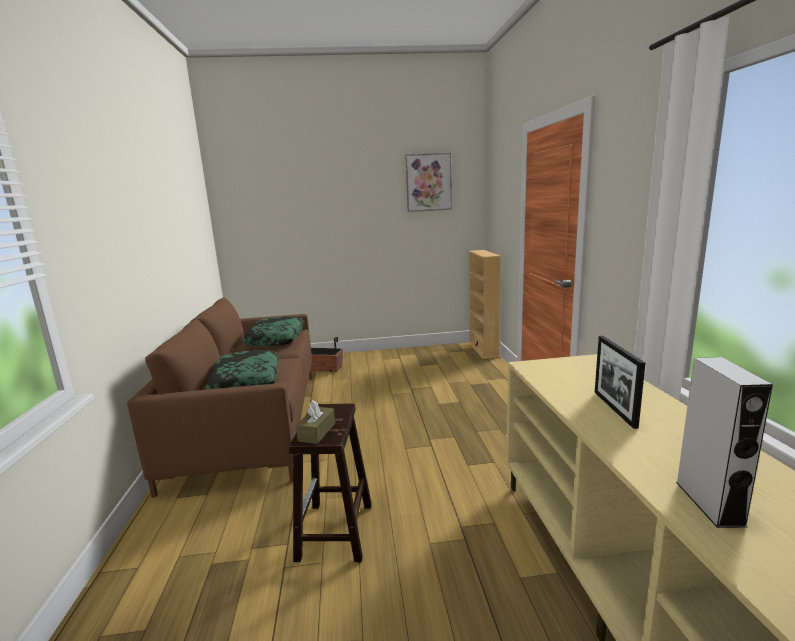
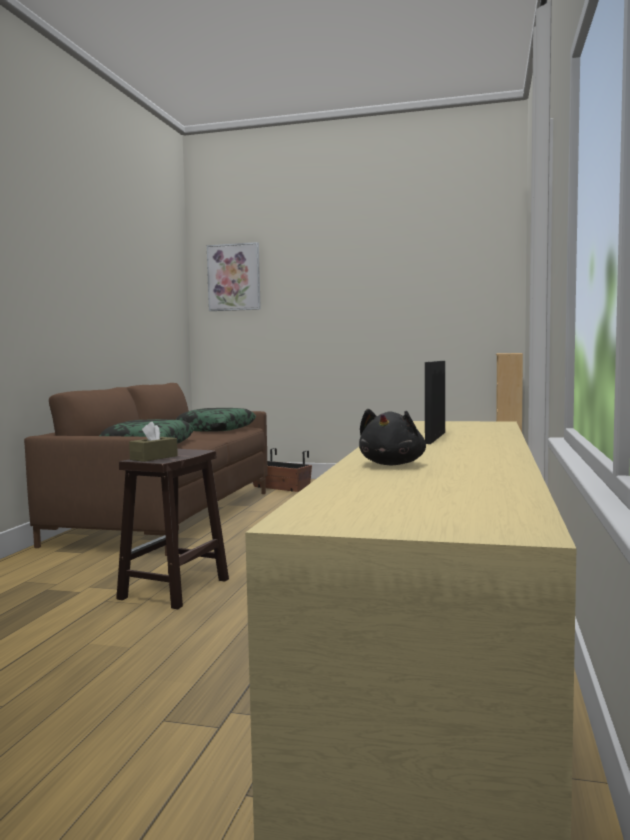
camera: 20 degrees right, 10 degrees down
(428, 182) = (443, 263): picture -> picture (234, 277)
(709, 503) = (393, 464): grey speaker -> black plush toy

